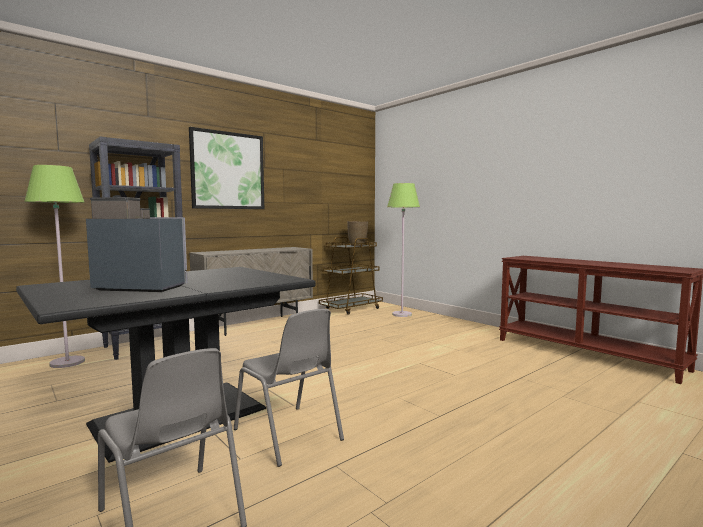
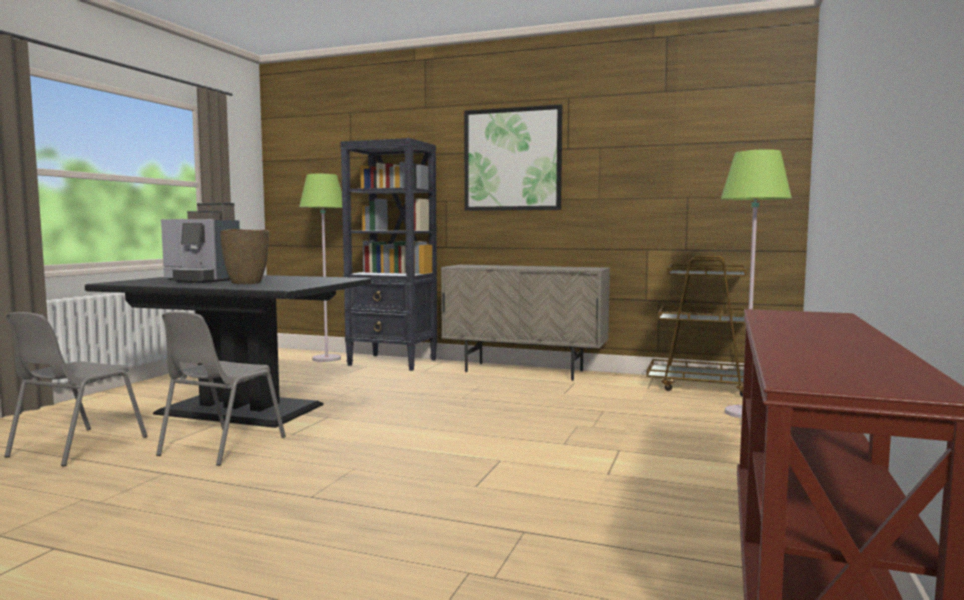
camera: 60 degrees right, 0 degrees up
(140, 287) = (202, 280): coffee machine -> coffee machine turned 135 degrees clockwise
(357, 245) = (715, 273): brown vase -> brown vase (246, 283)

